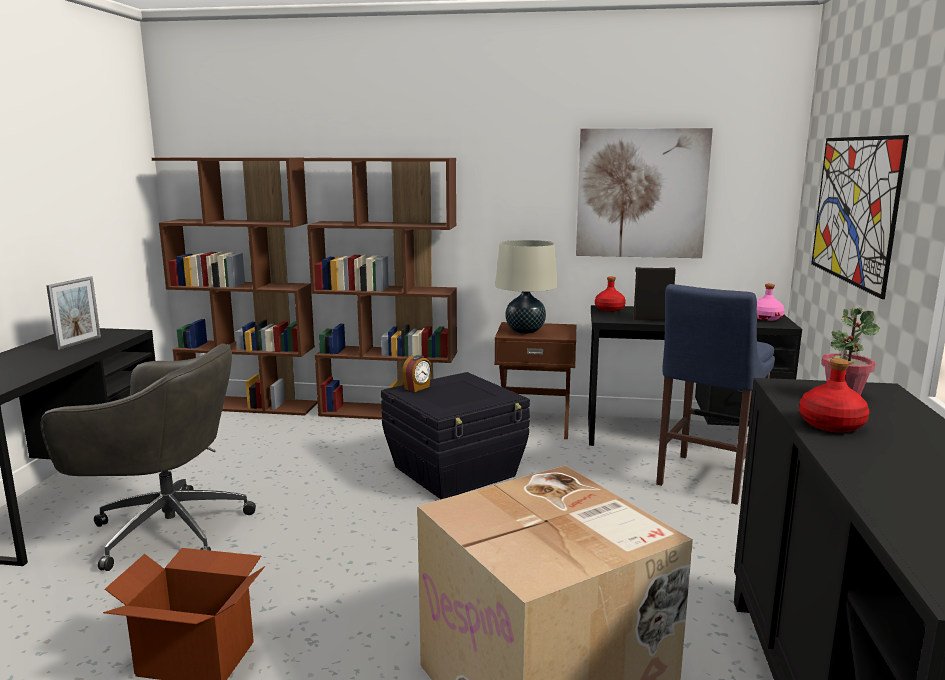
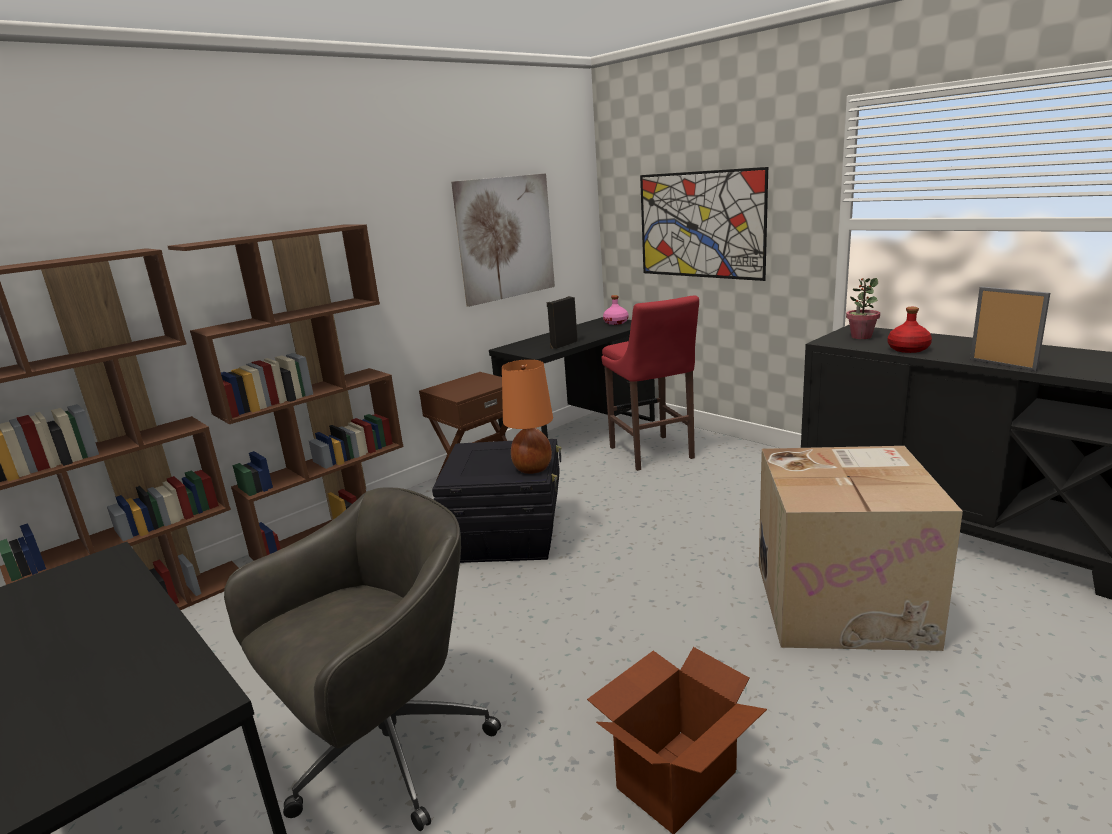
camera: 50 degrees left, 5 degrees up
(79, 343) = (76, 603): picture frame -> picture frame (1002, 365)
(417, 388) = (460, 471): alarm clock -> none
(453, 407) = (532, 468): none -> orange table lamp
(525, 331) = (464, 389): beige table lamp -> none
(609, 309) = (513, 348): red bottle -> none
(705, 480) = (652, 454): blue stool -> red stool

